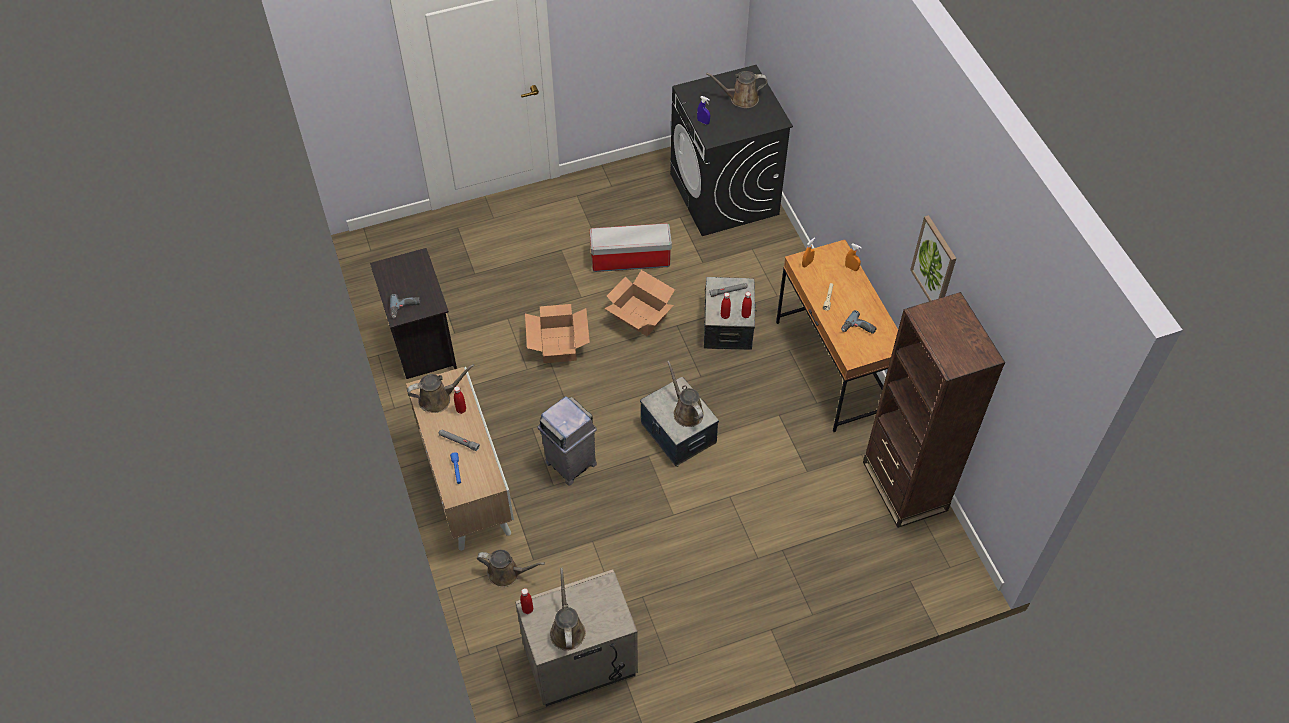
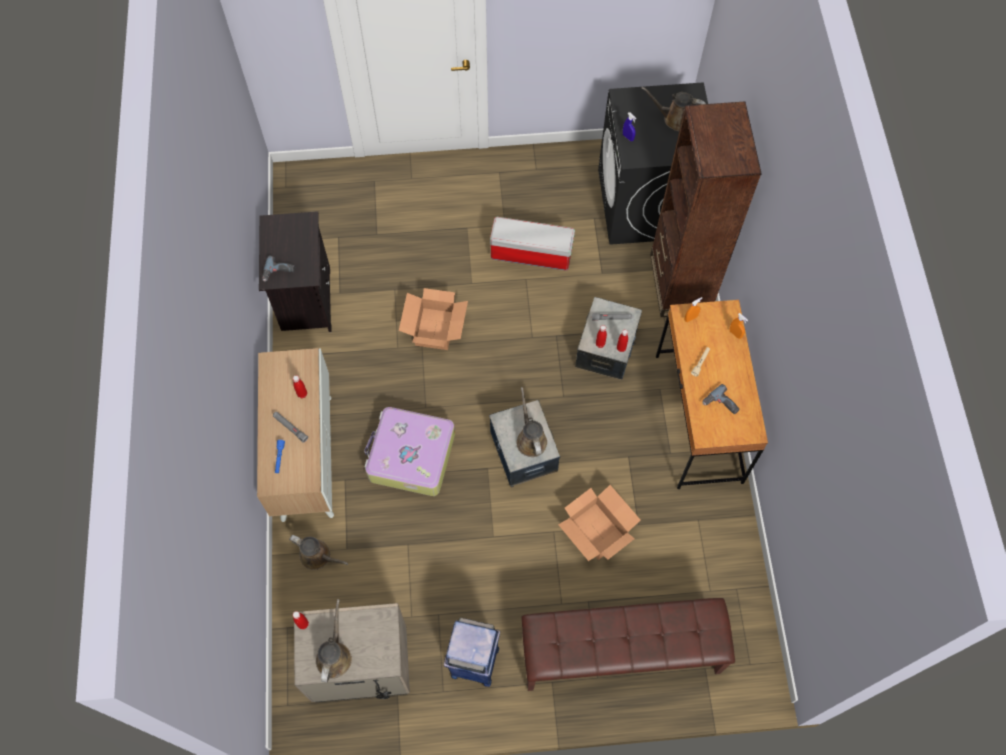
camera: 15 degrees right, 10 degrees up
(438, 399) = (284, 377): brown watering can -> none
(570, 462) = (410, 456): grey trash can -> suitcase
(640, 315) = (523, 316): cardboard box -> cardboard box (597, 530)
(690, 630) = (474, 661): none -> blue trash can
(827, 588) = (620, 654): none -> brown bench
(904, 486) = (731, 565): brown bookcase -> brown bookcase (679, 283)
(934, 263) = (805, 378): picture -> none

